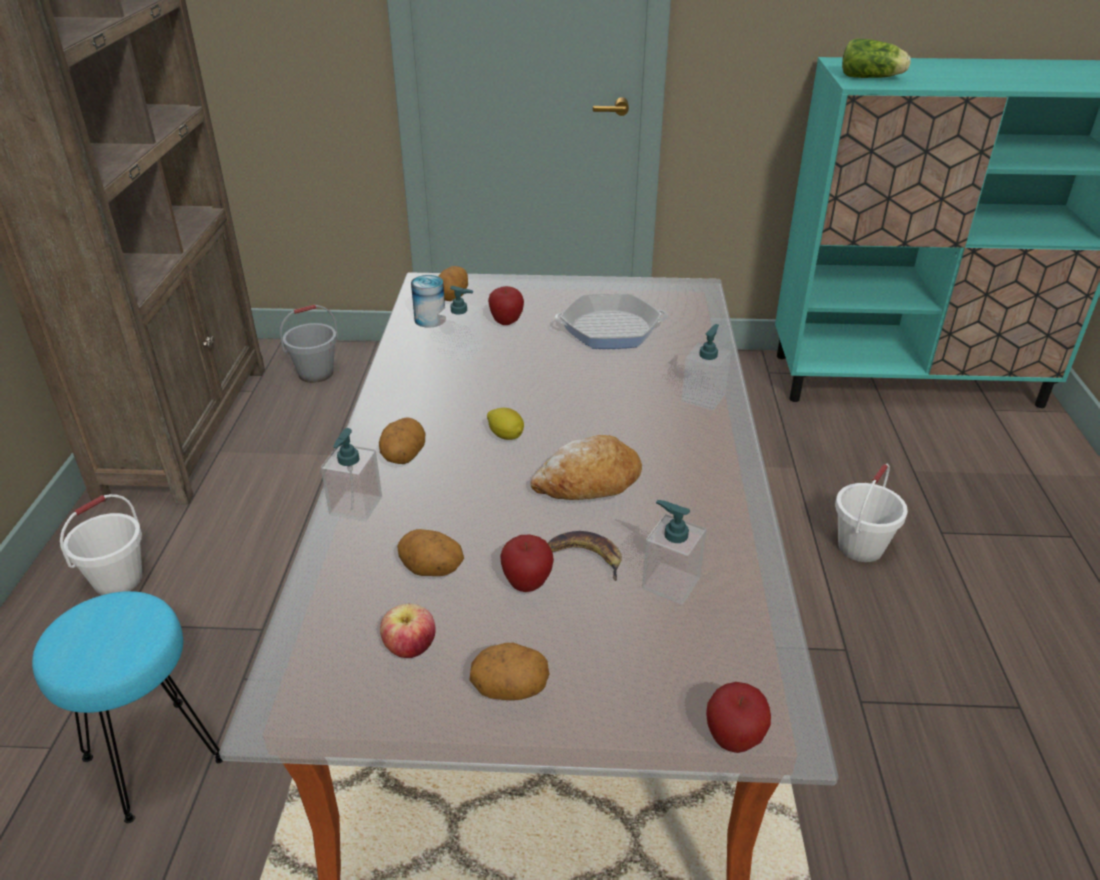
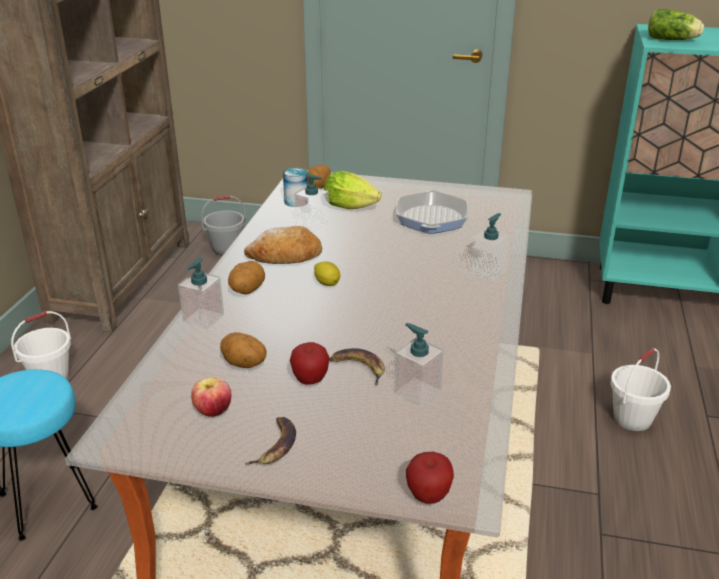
camera: 10 degrees right, 5 degrees down
(506, 322) = (353, 208): apple -> lettuce
(510, 690) = (275, 445): potato -> banana
(588, 484) = (378, 320): bread -> bread (285, 257)
(610, 329) = (431, 218): frying pan -> frying pan turned 90 degrees clockwise

